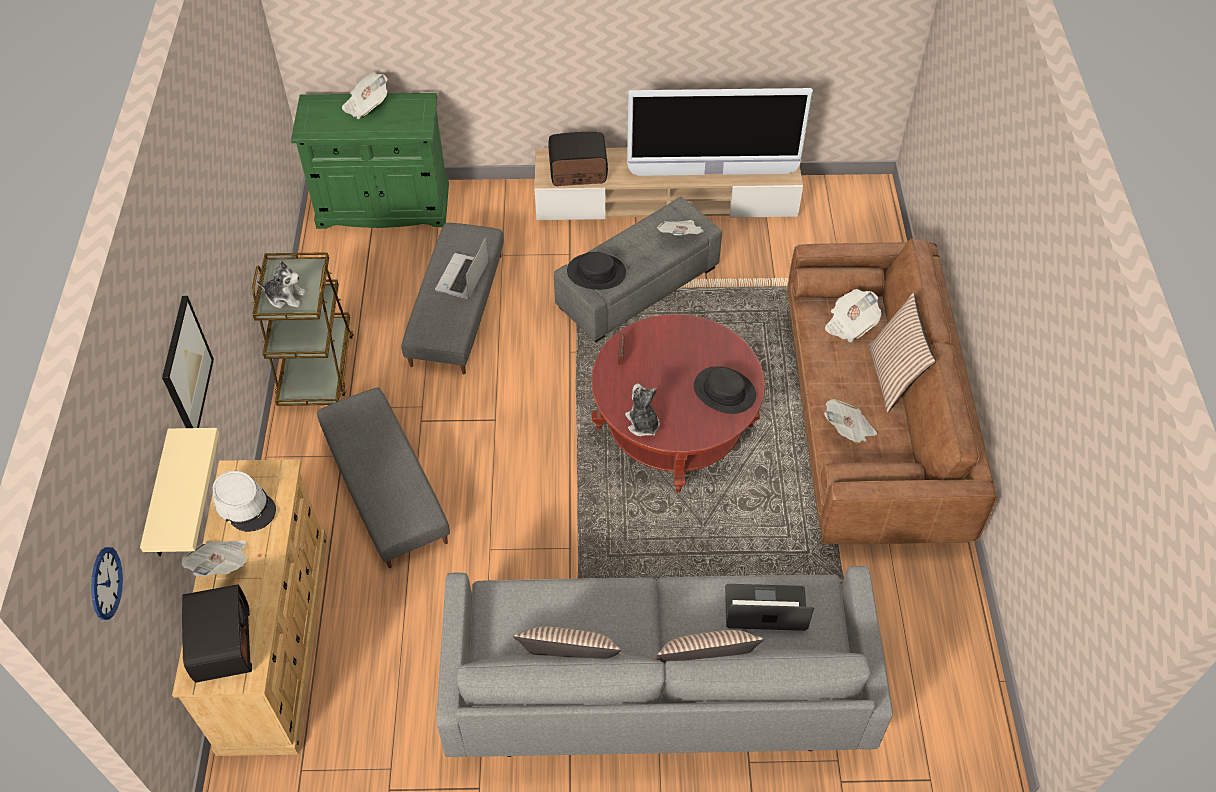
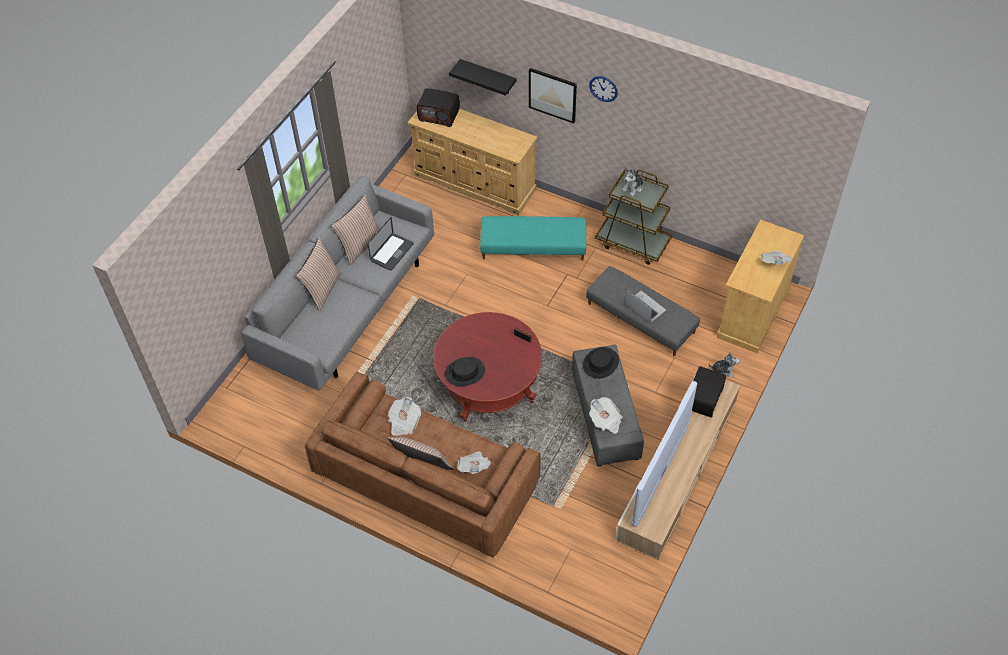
camera: 120 degrees right, 0 degrees up
(105, 583) = (431, 30): wall clock -> wall clock (603, 88)
(161, 499) = (488, 77): beige shelf -> black shelf
(222, 565) = (478, 124): newspaper -> none
(245, 505) = (505, 138): grey hat -> none
(383, 206) = (752, 313): green cabinet -> beige cabinet
(385, 487) = (533, 246): grey ottoman -> turquoise ottoman
(642, 423) = (469, 326): plush toy -> plush toy (723, 371)
(765, 609) = (331, 326): laptop -> laptop (392, 252)

